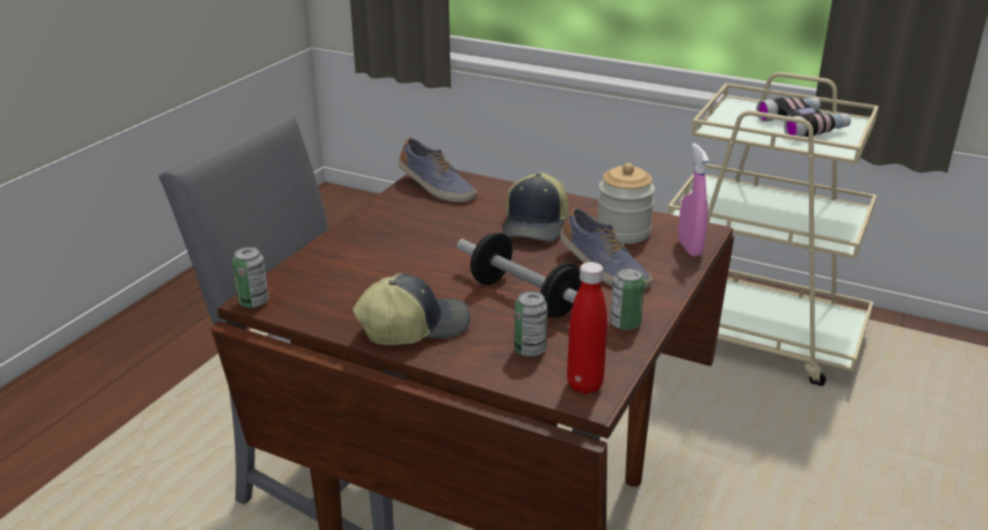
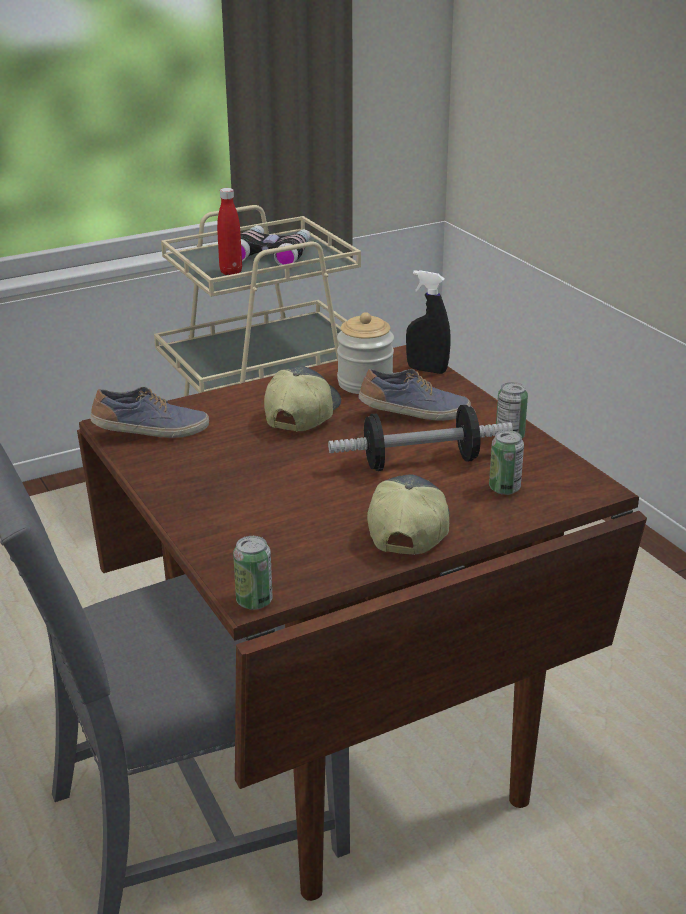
camera: 55 degrees left, 0 degrees up
(536, 225) = (301, 413): cap -> cap turned 120 degrees counterclockwise
(584, 385) = (578, 484): red bottle -> red bottle (231, 272)
(689, 248) = (427, 370): pink spray bottle -> black spray bottle

